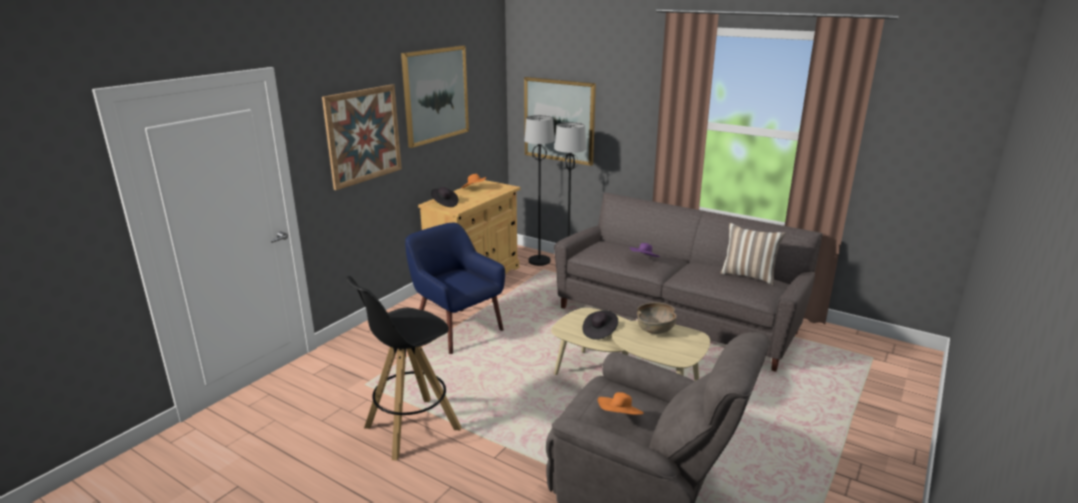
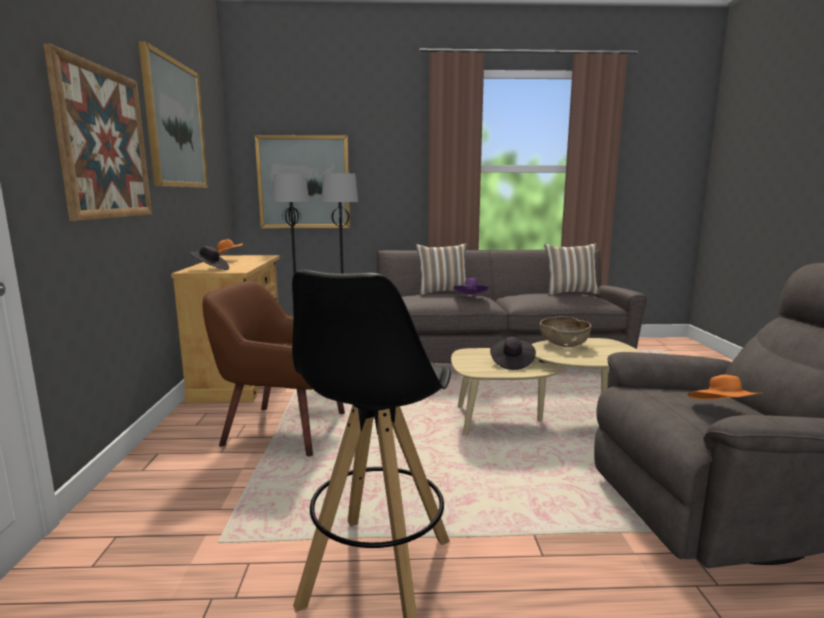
camera: 35 degrees left, 10 degrees down
(457, 330) = (283, 429): blue armchair -> brown armchair
(638, 245) = (442, 292): none -> pillow

